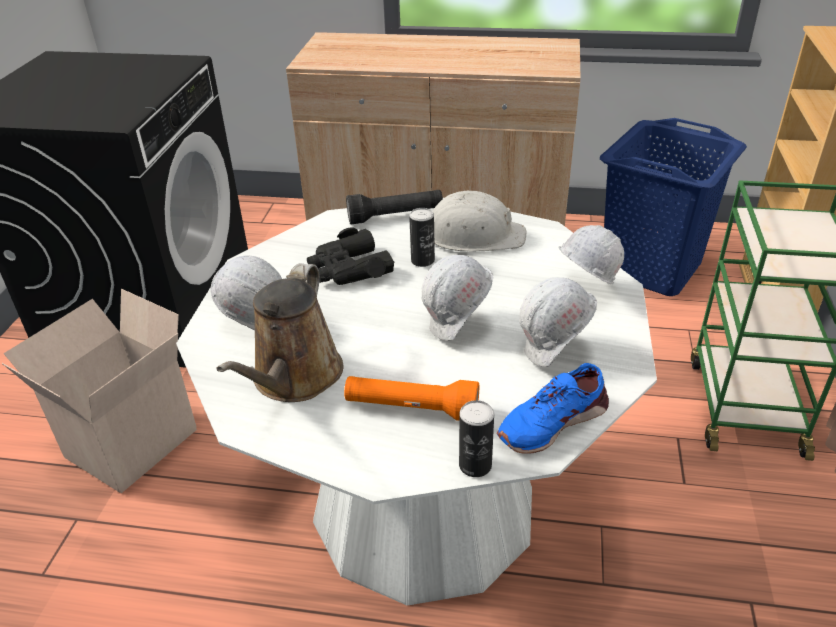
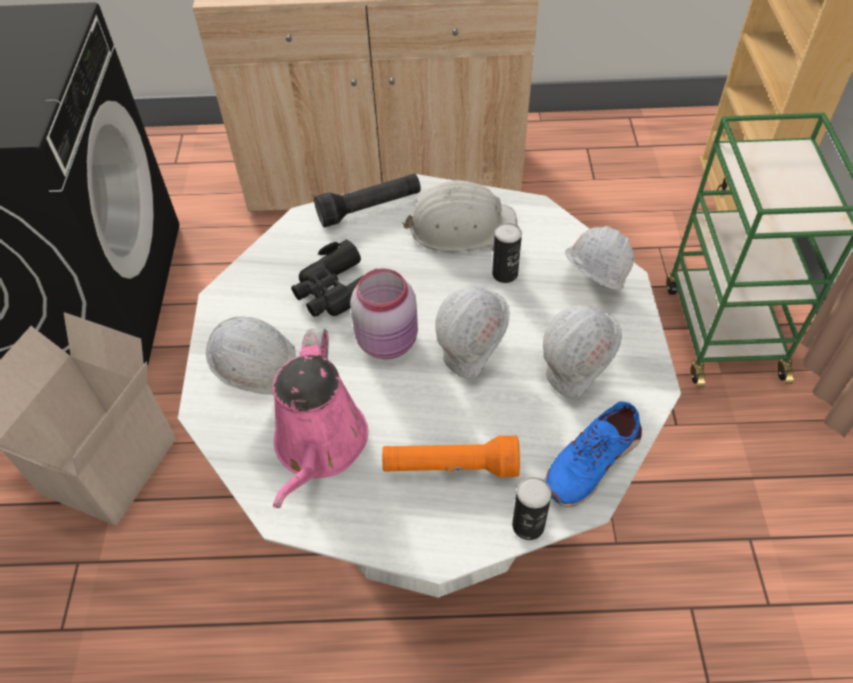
camera: 10 degrees left, 15 degrees up
(294, 378) = (319, 446): brown watering can -> pink watering can
(383, 309) = (389, 341): none -> pink jar
(422, 260) = (414, 269): can -> can (505, 274)
(650, 268) = (610, 175): blue laundry basket -> none

